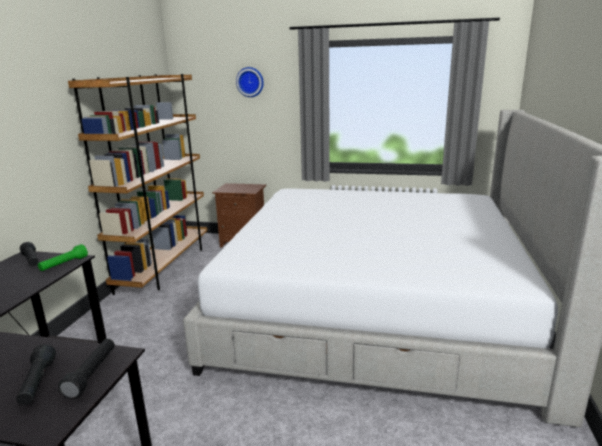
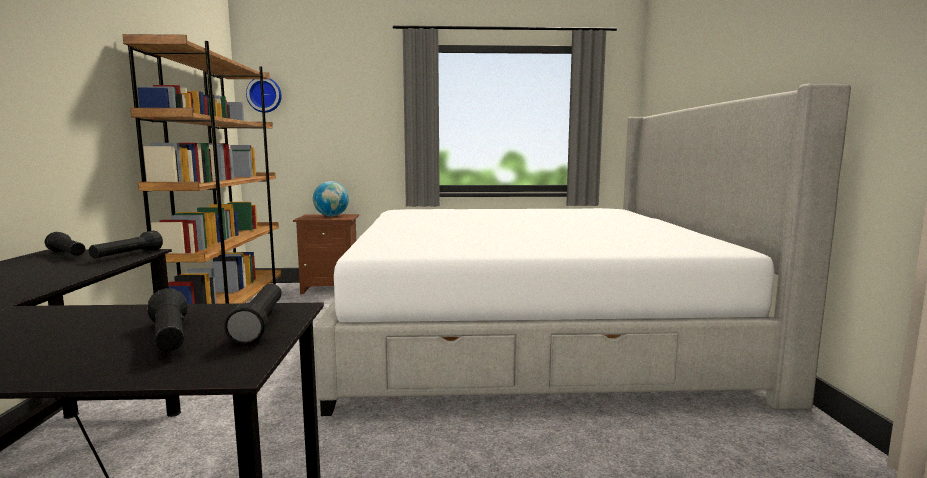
camera: 15 degrees left, 10 degrees down
(64, 264) = (127, 255): green flashlight -> black flashlight
(243, 187) = (331, 216): none -> globe
(250, 82) = (341, 89): wall clock -> wall clock (265, 95)

